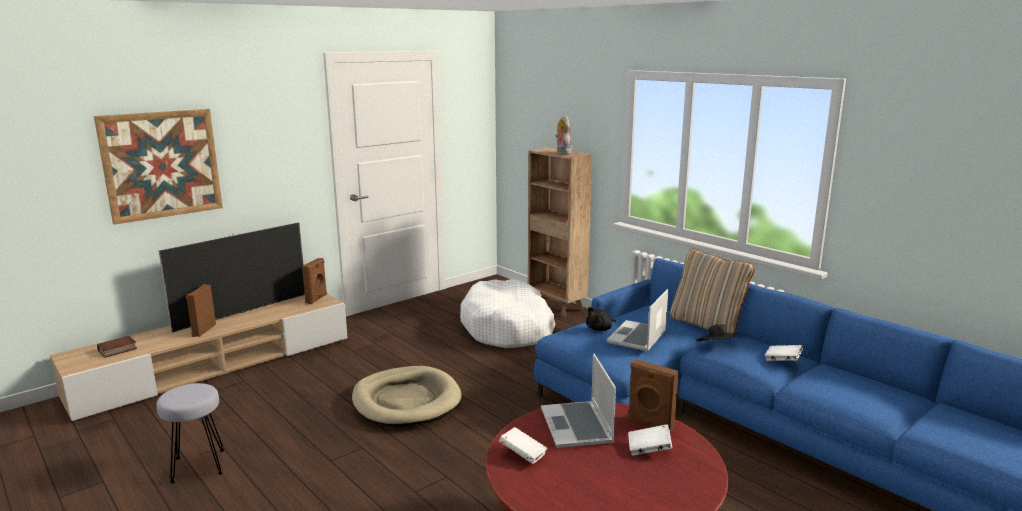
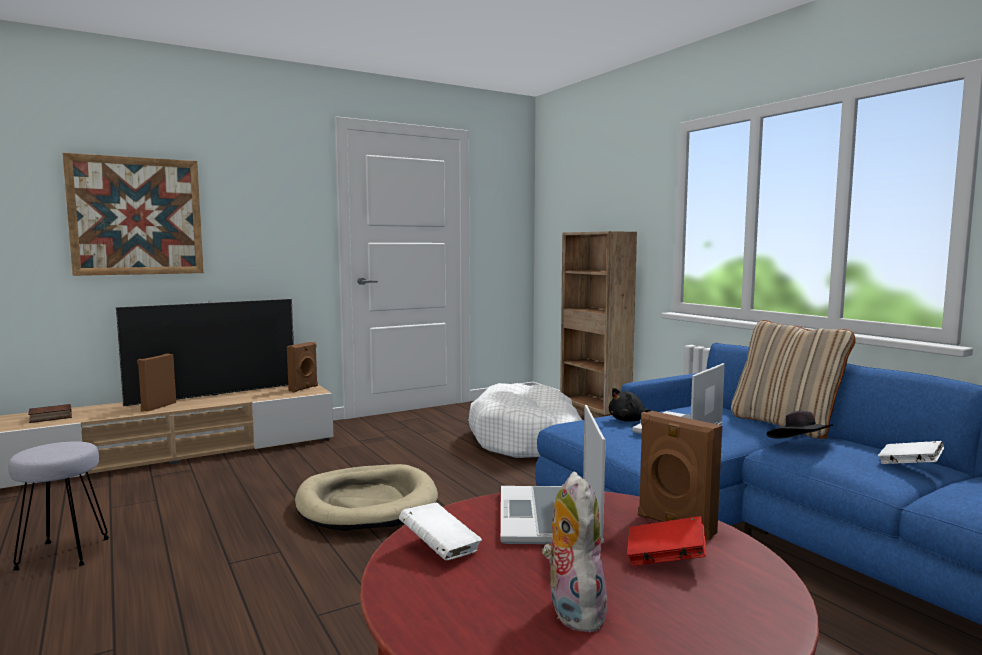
camera: 10 degrees right, 10 degrees down
(562, 153) = (601, 231): plush toy -> plush toy (571, 610)
(649, 449) = (665, 560): white book -> red book

